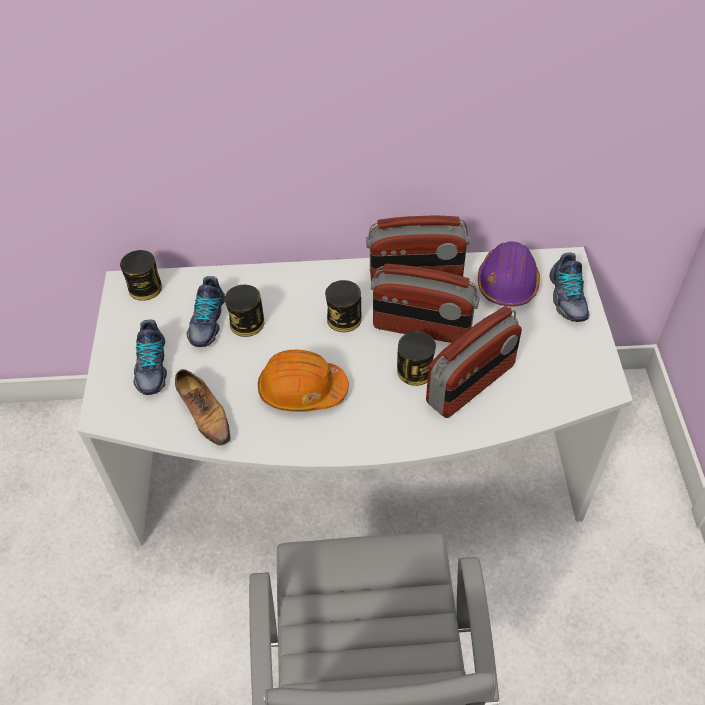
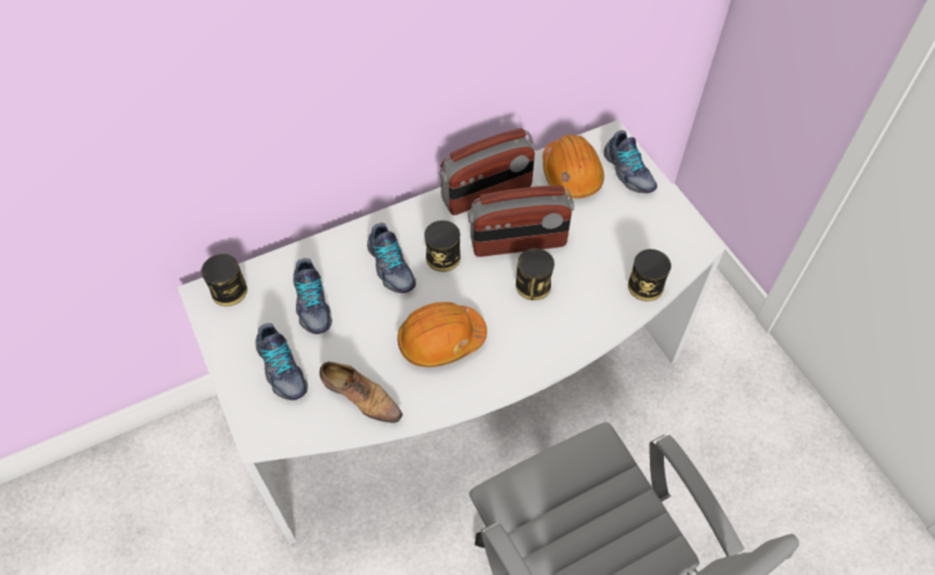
camera: 25 degrees left, 5 degrees up
(247, 323) = (352, 292): can -> can (645, 286)
(292, 312) = (390, 267): none -> shoe
(471, 384) = (588, 281): radio -> none
(507, 283) = (571, 174): purple hard hat -> orange hard hat

